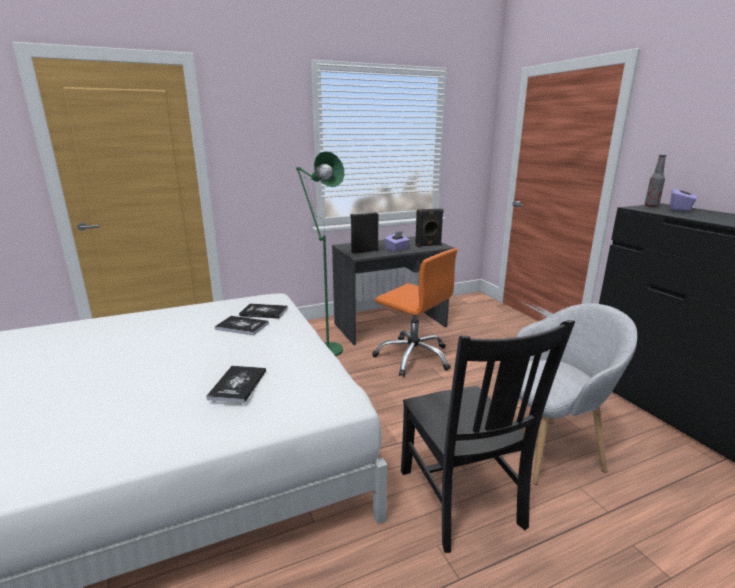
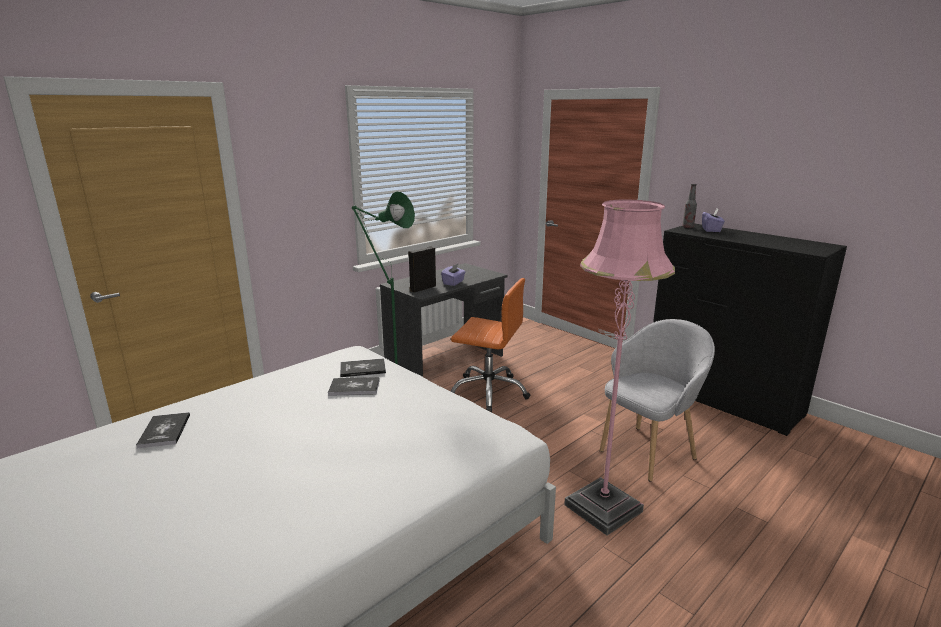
camera: 20 degrees left, 0 degrees up
(238, 385) = (413, 443): book -> book (164, 431)
(428, 245) = (480, 274): black speaker -> none
(462, 501) = (603, 508): black chair -> pink floor lamp

